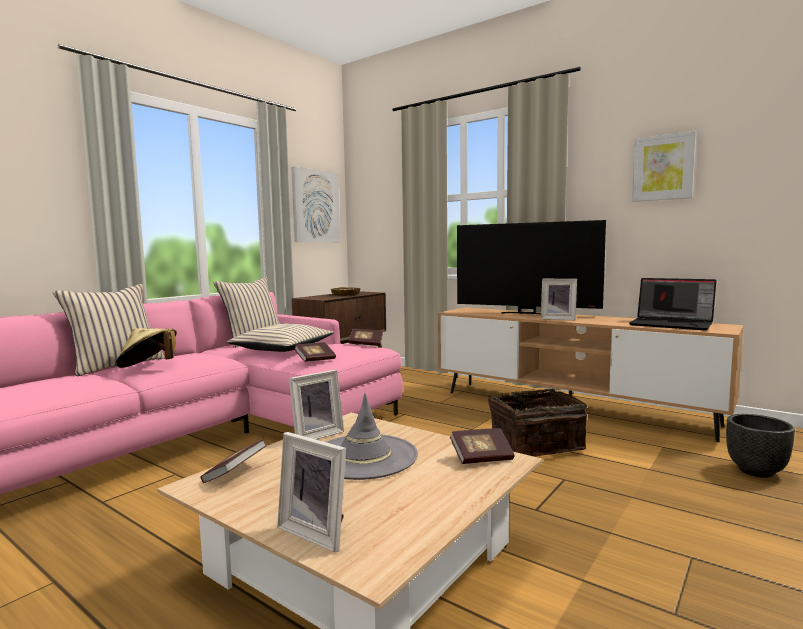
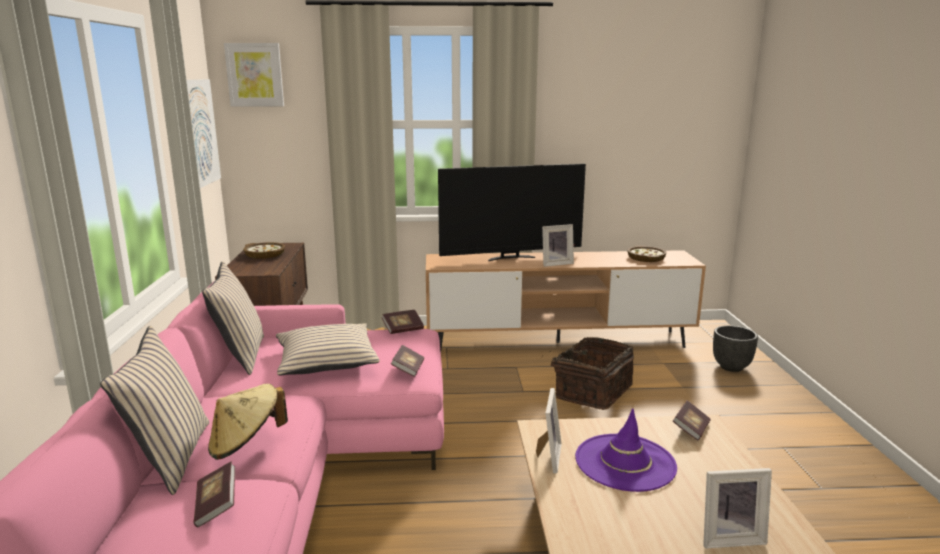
camera: 40 degrees left, 10 degrees up
(235, 473) = (576, 524): book -> book (216, 505)
(363, 456) = (625, 462): grey hat -> purple hat
(663, 167) = (619, 112): picture -> picture (255, 75)
(672, 324) = (646, 258): laptop -> bowl

